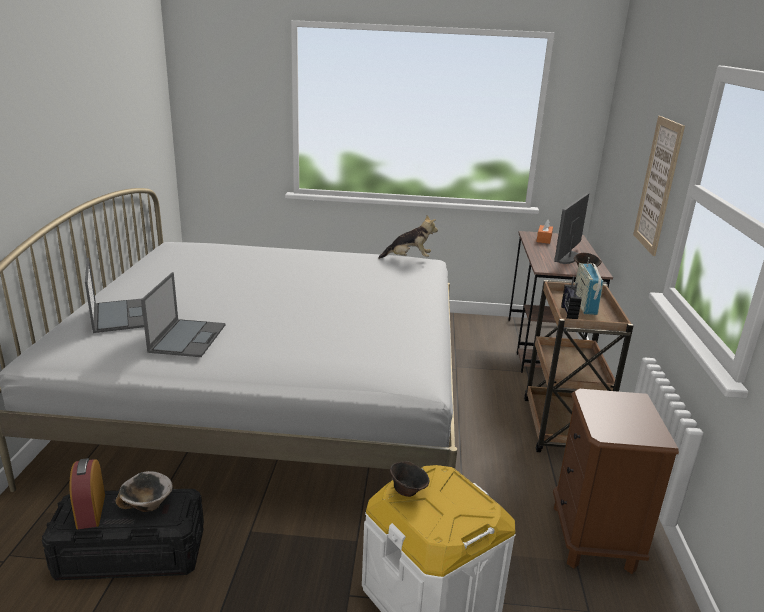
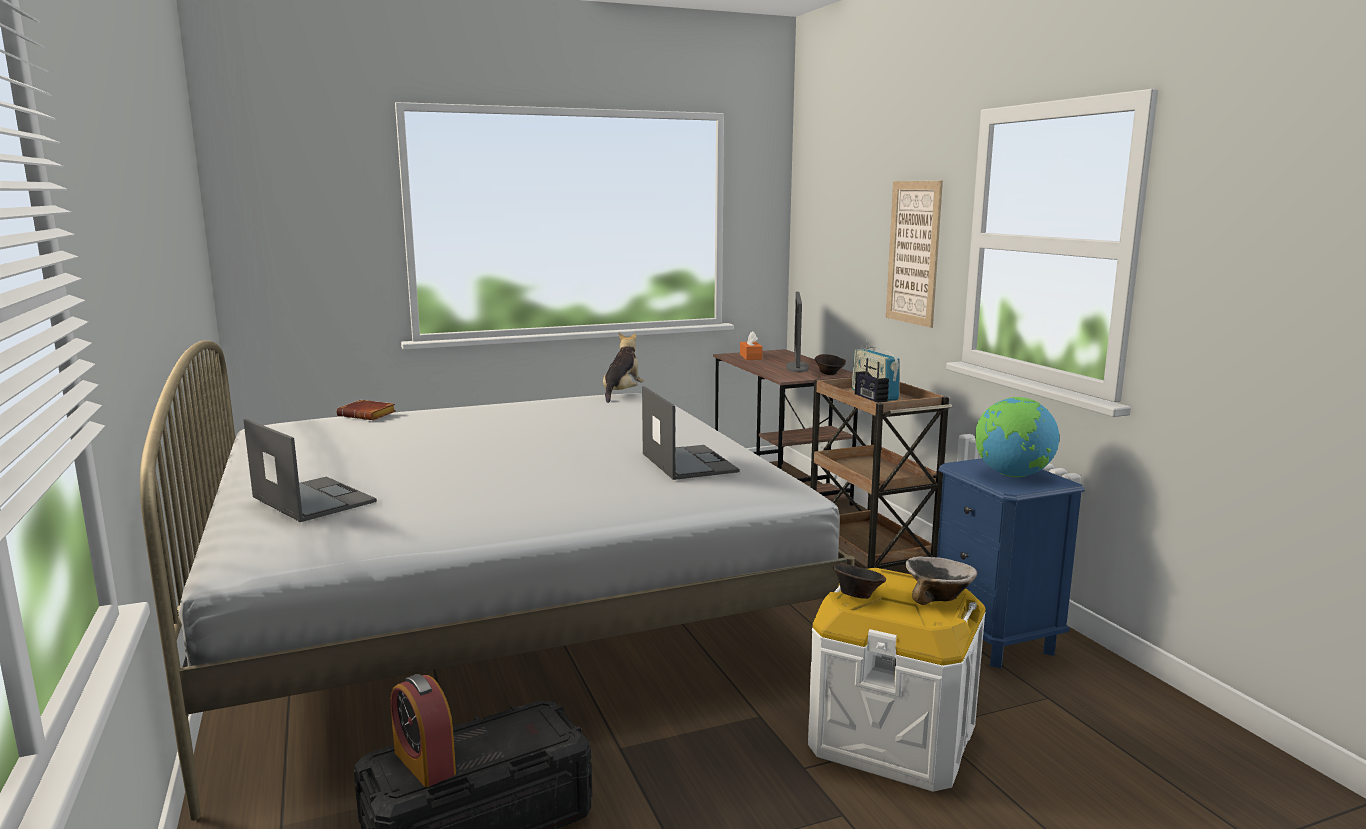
camera: 25 degrees left, 10 degrees down
(148, 504) = (501, 731): bowl -> bowl (938, 596)
(188, 338) = (452, 501): laptop -> laptop (688, 462)
(231, 247) = (369, 415): none -> brown book
(408, 259) = (622, 394): plush toy -> plush toy turned 45 degrees counterclockwise
(593, 538) = (992, 638): brown nightstand -> blue nightstand
(624, 419) = (1012, 475): none -> globe

